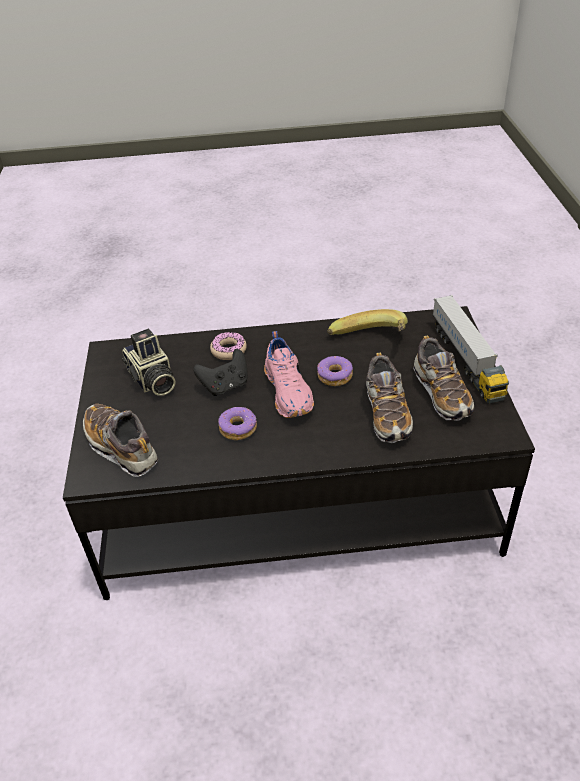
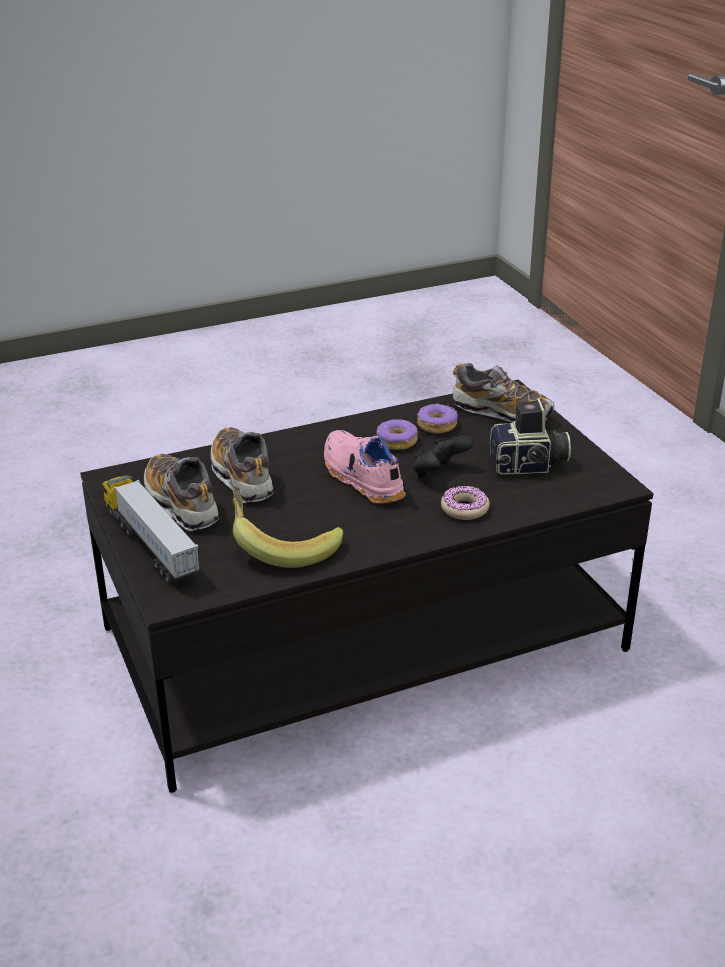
camera: 160 degrees right, 10 degrees down
(152, 380) = (529, 465): camera -> camera turned 135 degrees clockwise
(335, 376) = (314, 501): donut -> donut (436, 425)

